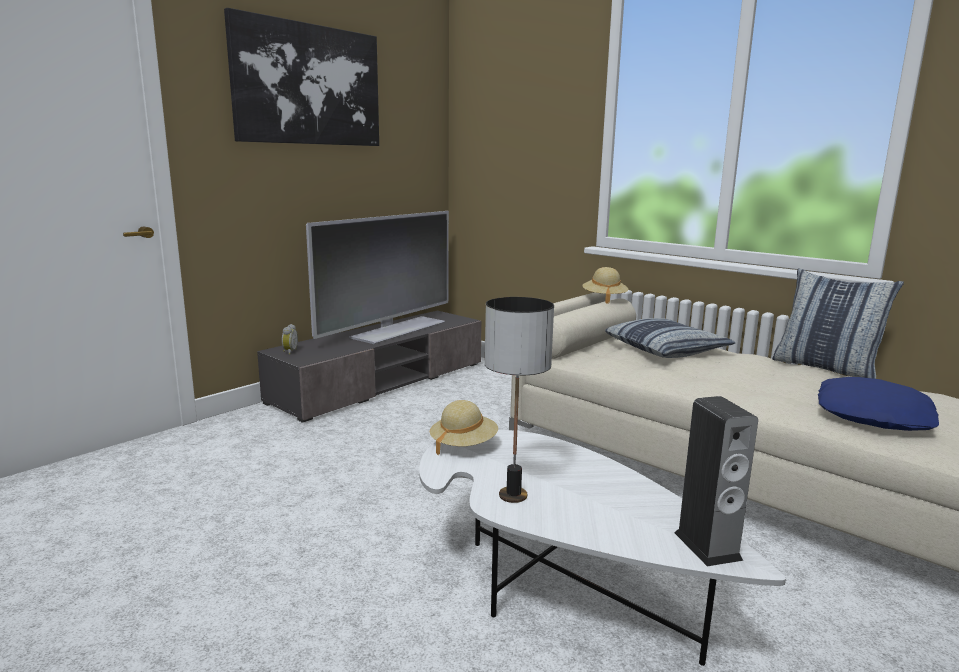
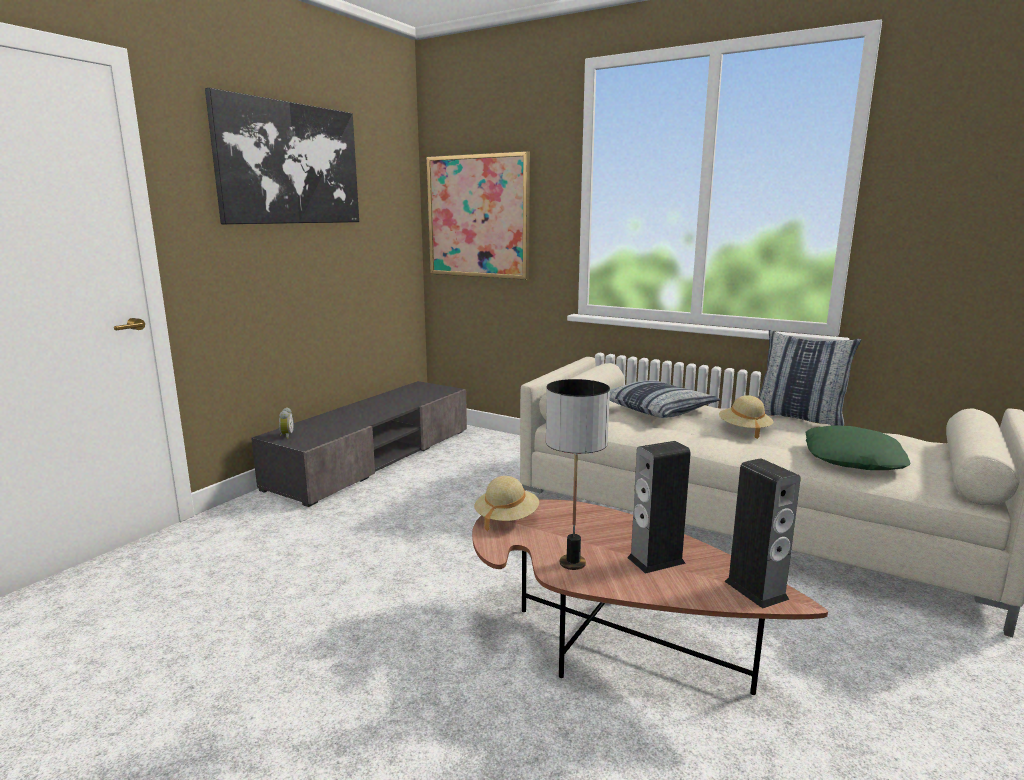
camera: 10 degrees left, 0 degrees up
(397, 329) = (387, 404): television -> none
(502, 143) = (478, 216): none -> picture
(557, 585) = (608, 640): white coffee table -> brown coffee table
(604, 298) = (594, 364): beige hat -> beige hat (744, 430)
(605, 502) = (656, 560): none -> speaker
(874, 416) = (853, 459): blue pillow -> green pillow

